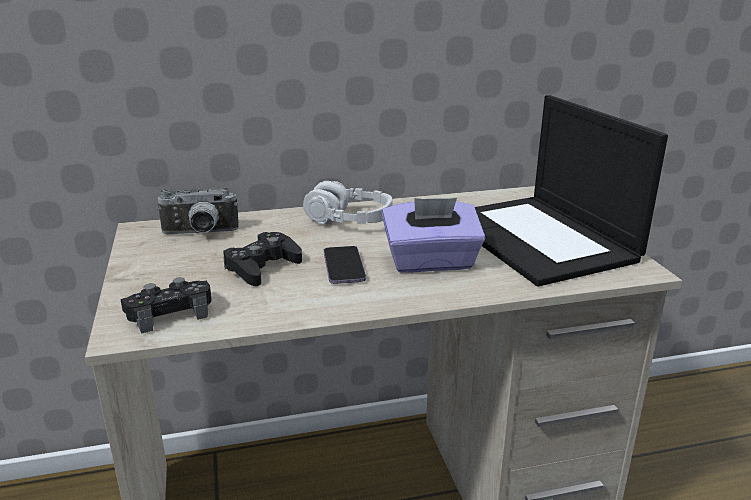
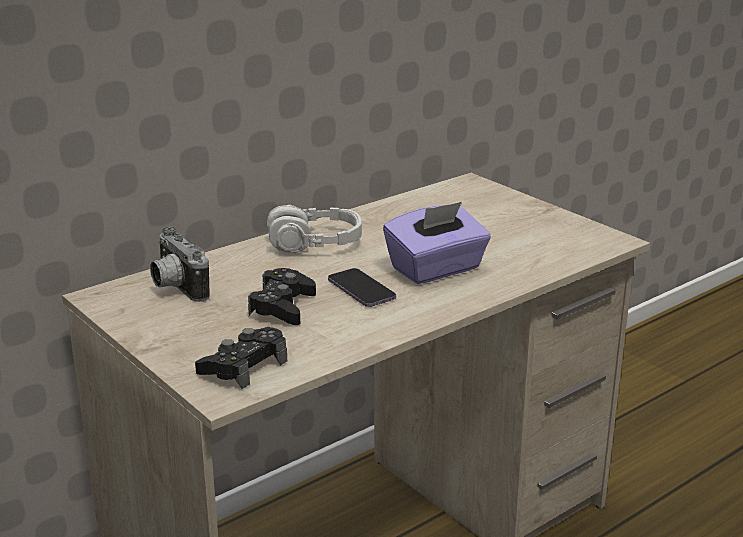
camera: 25 degrees left, 0 degrees up
(200, 234) = (175, 288): camera -> camera turned 90 degrees clockwise
(540, 239) = (511, 228): laptop -> none

